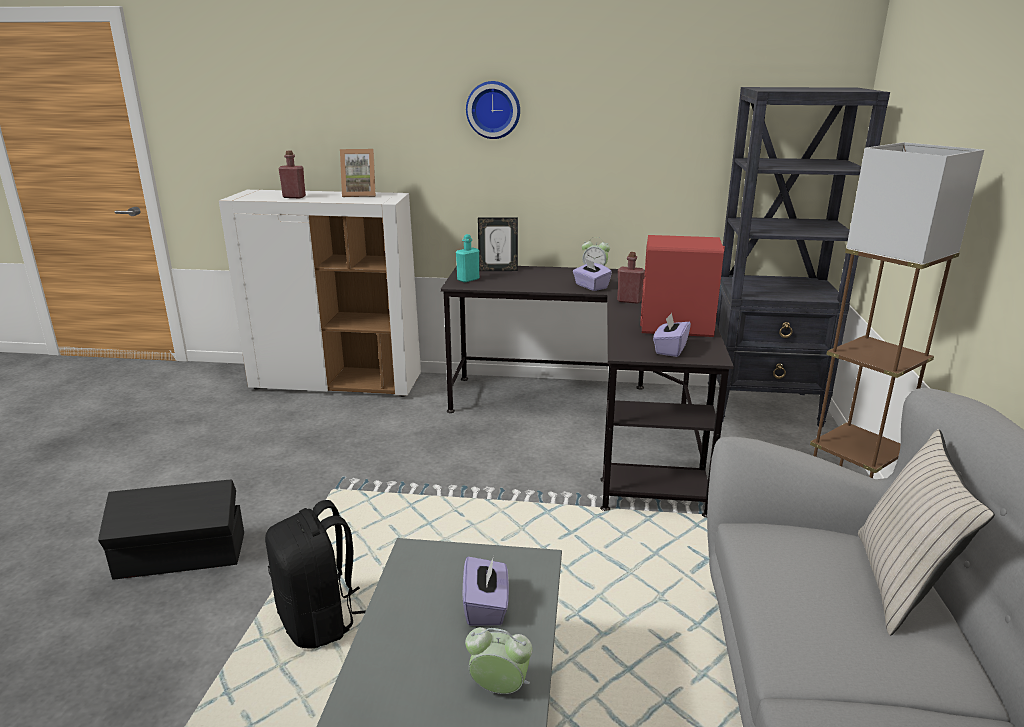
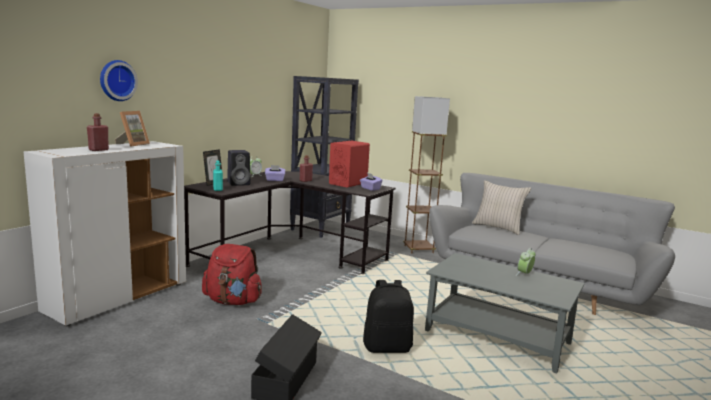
camera: 65 degrees left, 10 degrees down
(383, 443) = (233, 301): none -> red backpack
(486, 607) = (482, 268): purple tissue box -> none
(493, 110) = (195, 85): wall clock -> wall clock (117, 80)
(525, 278) = (239, 183): none -> black speaker

